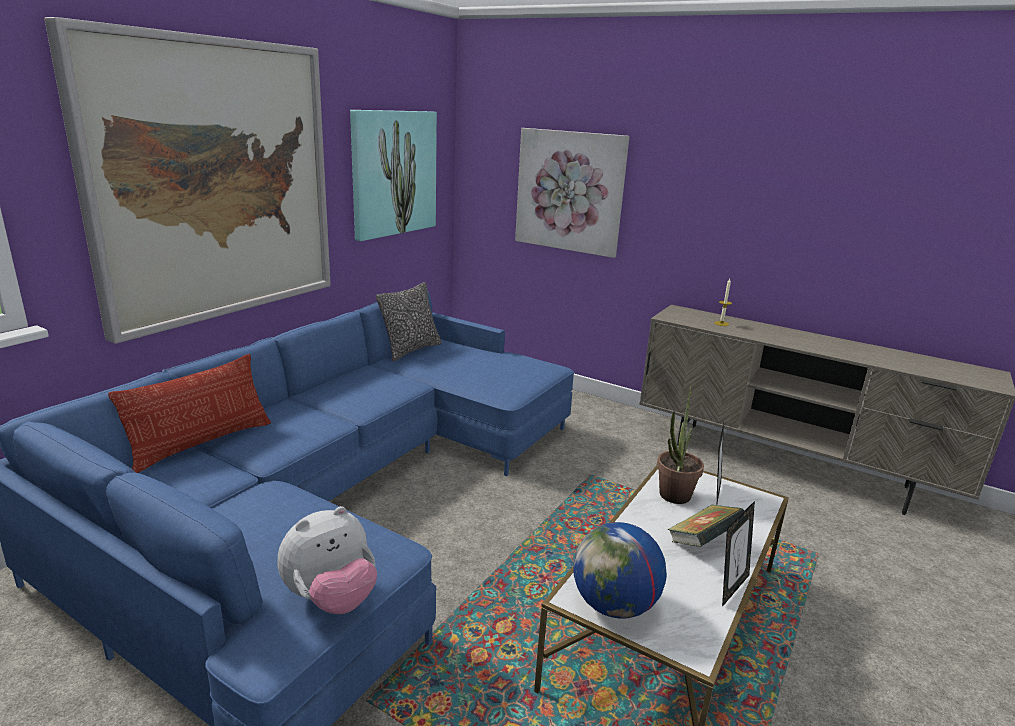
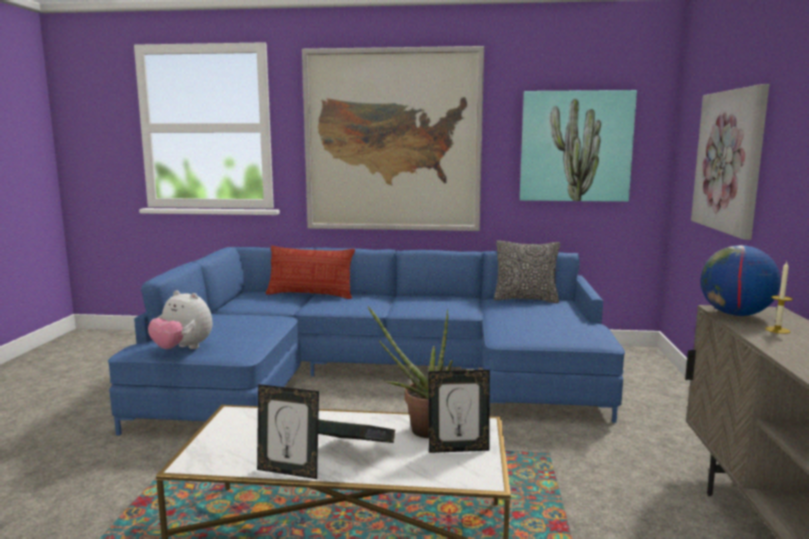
camera: 65 degrees right, 10 degrees down
(614, 606) = (232, 427): globe -> globe (735, 314)

